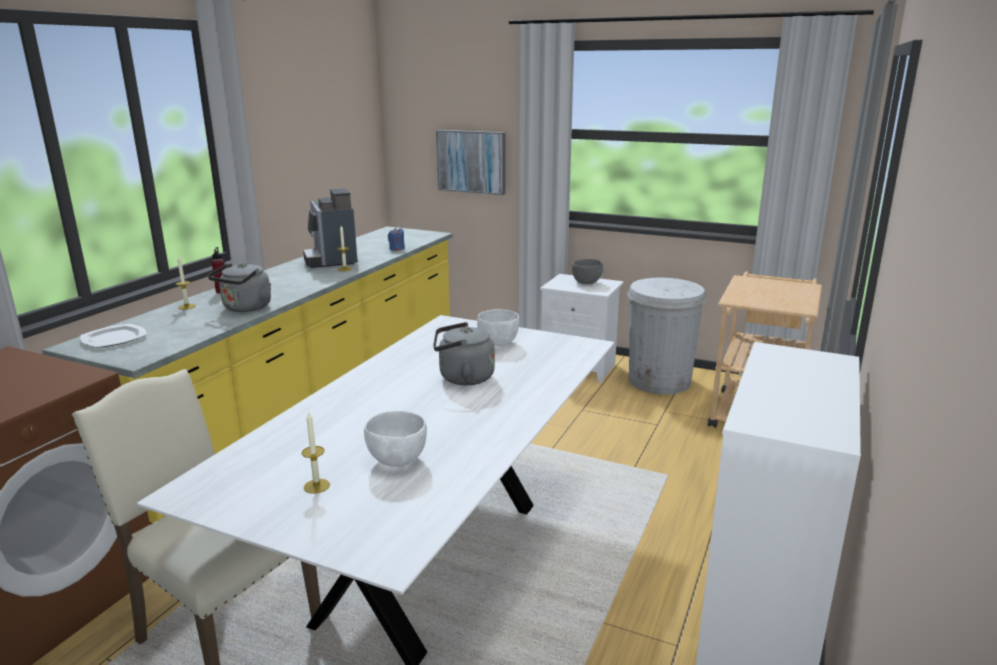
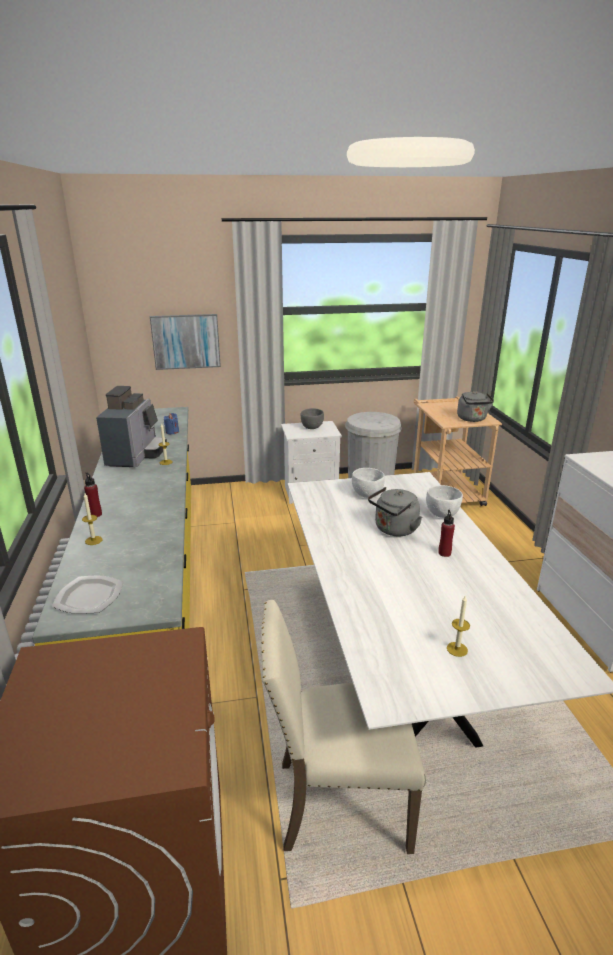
camera: 35 degrees left, 5 degrees up
(245, 308) = (155, 525): grey kettle -> grey kettle (472, 419)
(332, 260) = (136, 456): coffee machine -> coffee machine turned 120 degrees counterclockwise
(396, 460) = (466, 607): white bowl -> white bowl (442, 514)
(473, 412) = (444, 553): none -> red bottle

